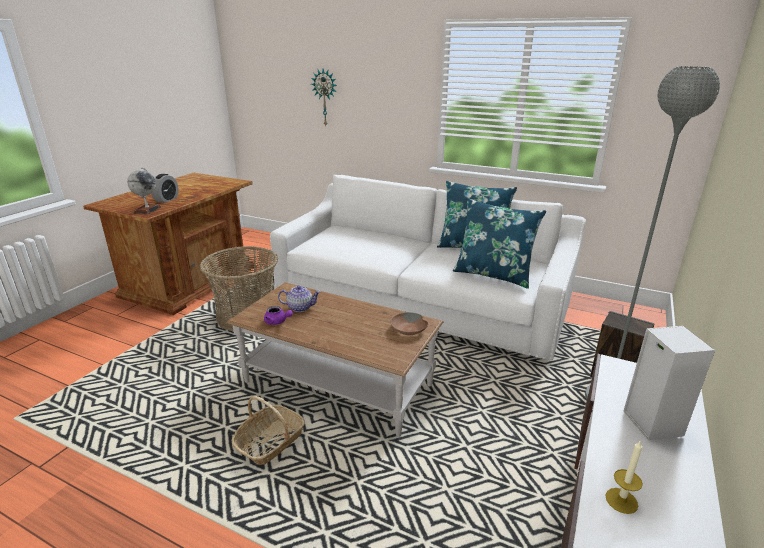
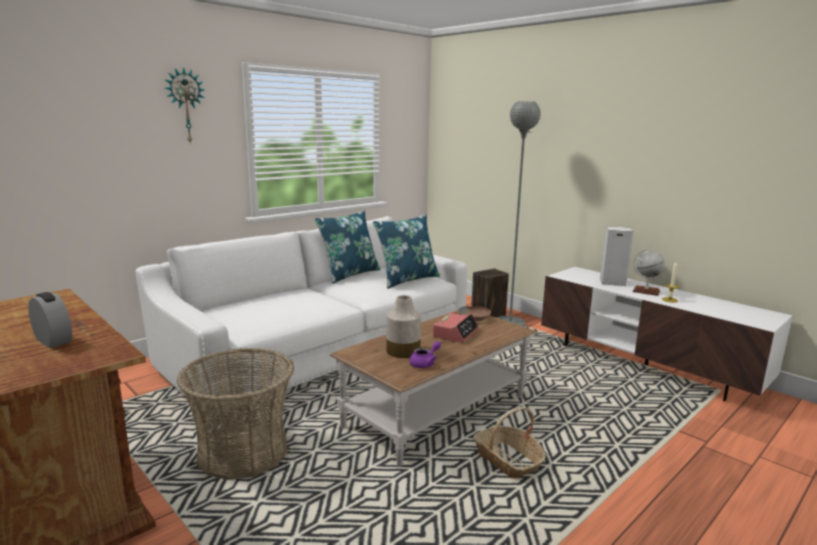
camera: 70 degrees left, 10 degrees down
(147, 210) = (90, 354): globe -> globe (646, 291)
(300, 307) = (402, 350): teapot -> beige vase
(325, 97) = (86, 154): wall clock -> wall clock (185, 106)
(357, 325) = (455, 333): none -> alarm clock

